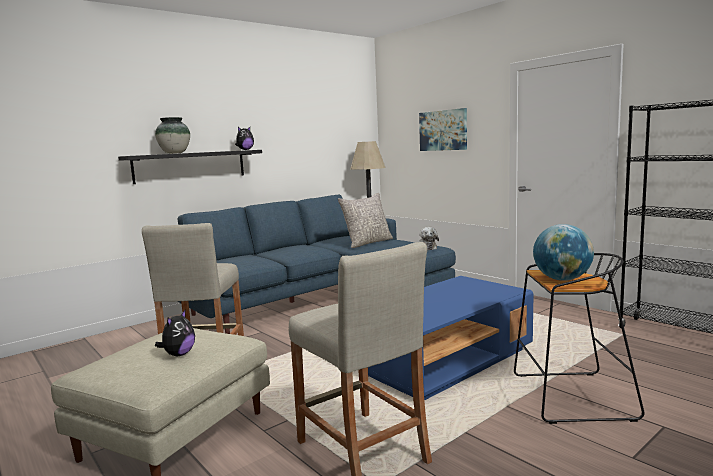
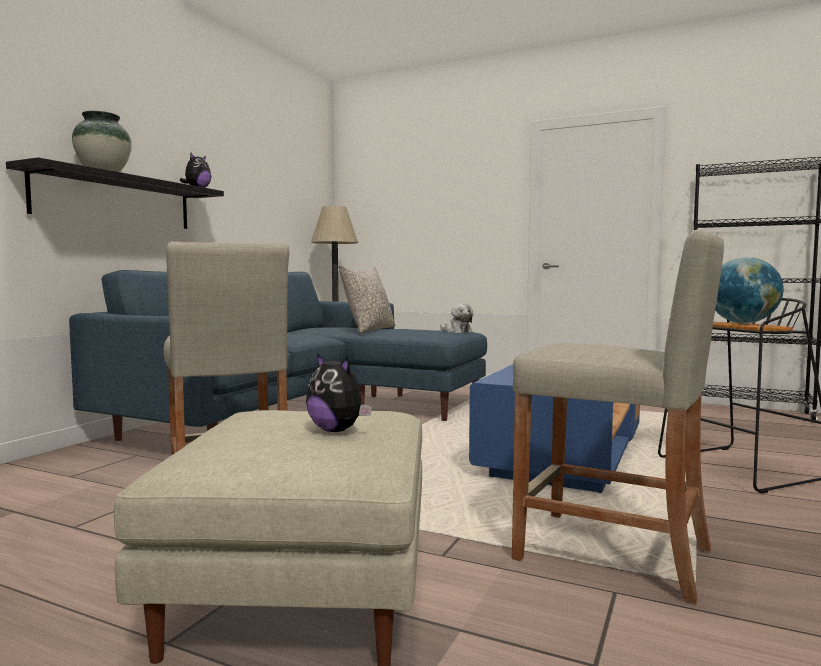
camera: 25 degrees left, 5 degrees down
(178, 354) = (337, 430): plush toy -> plush toy turned 135 degrees clockwise
(443, 130) = (436, 198): picture -> none

